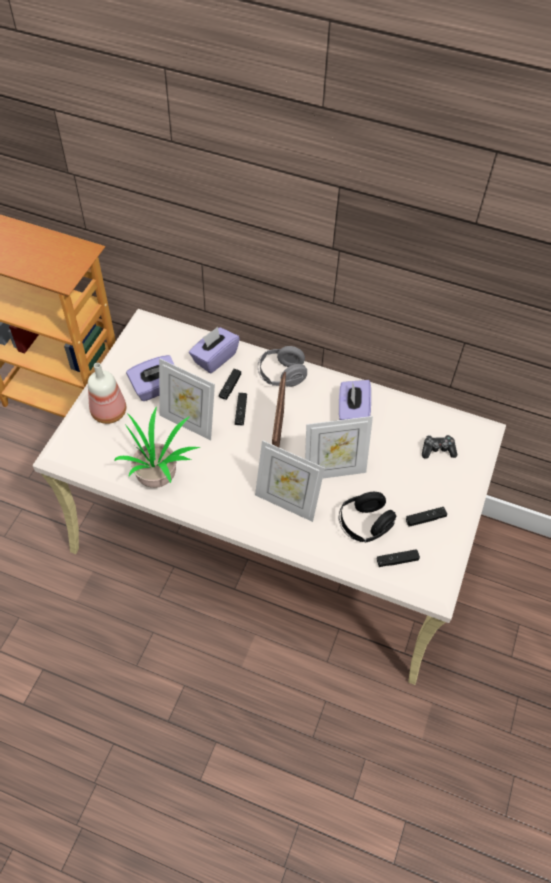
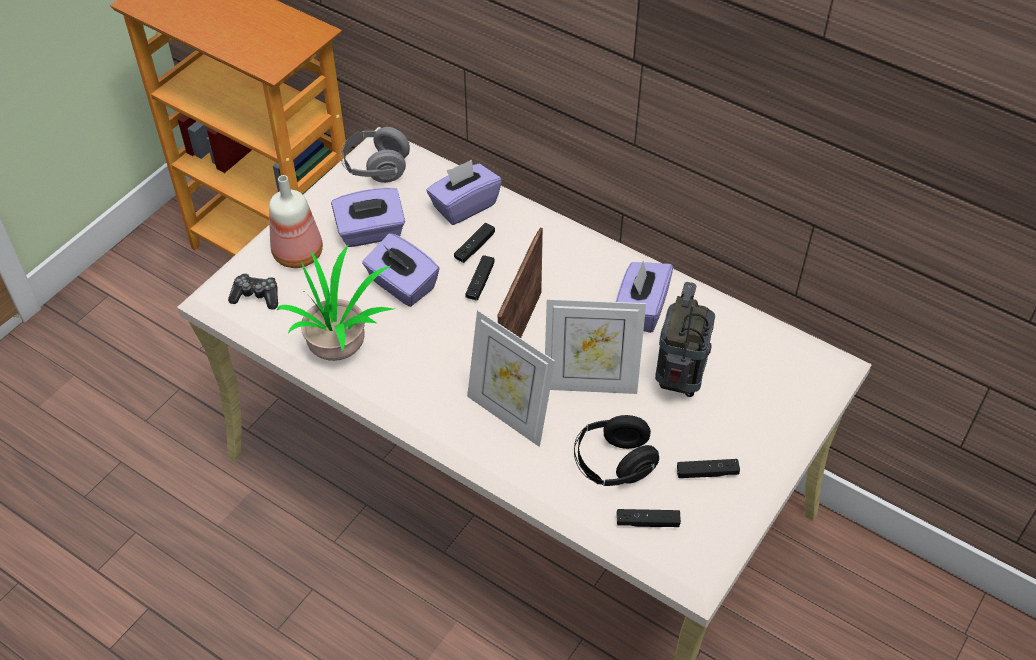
camera: 15 degrees right, 5 degrees down
(188, 423) = (402, 285): picture frame -> purple tissue box
(281, 375) = (552, 243): grey headphones -> grey headphones (376, 168)
(390, 458) = (679, 380): none -> radio
(437, 450) = (753, 381): game controller -> game controller (256, 296)

